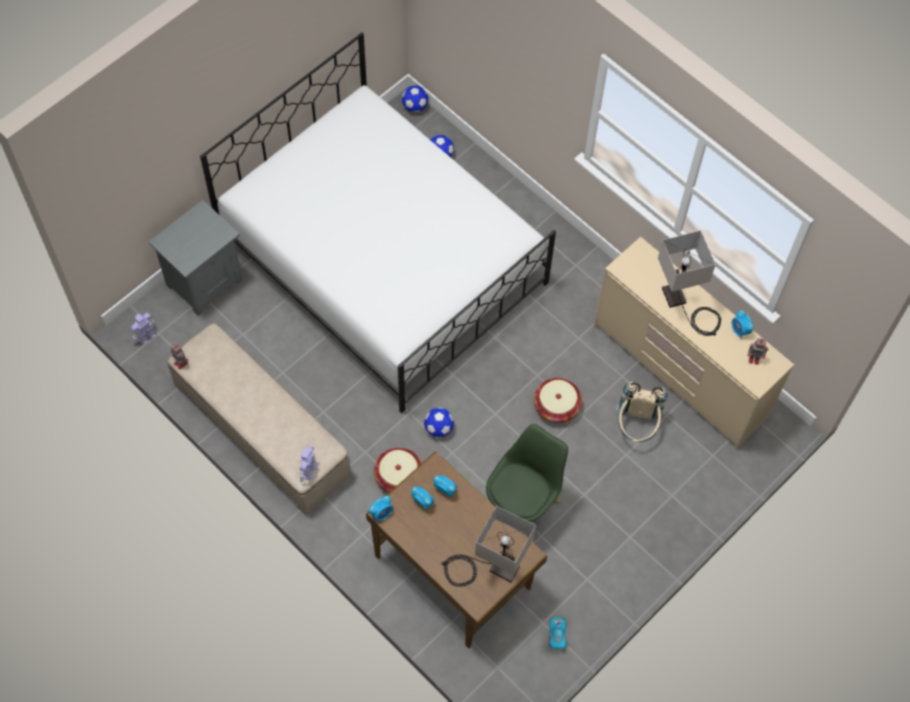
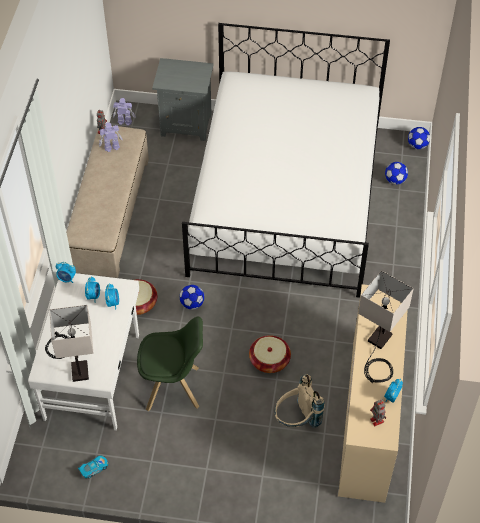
camera: 55 degrees right, 10 degrees down
(309, 471) = (81, 236): toy robot -> toy robot (111, 147)
(452, 570) = (94, 376): brown desk -> white desk

